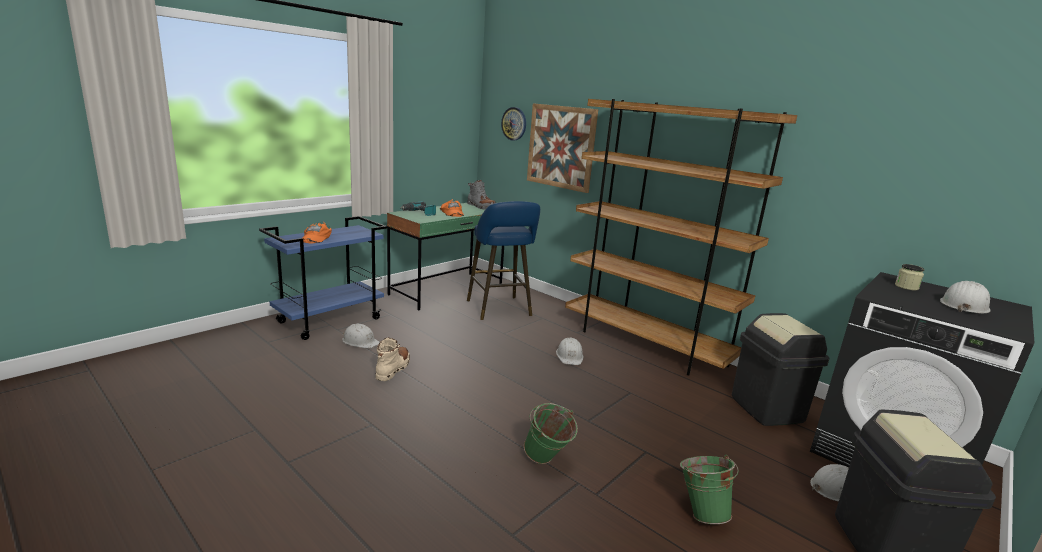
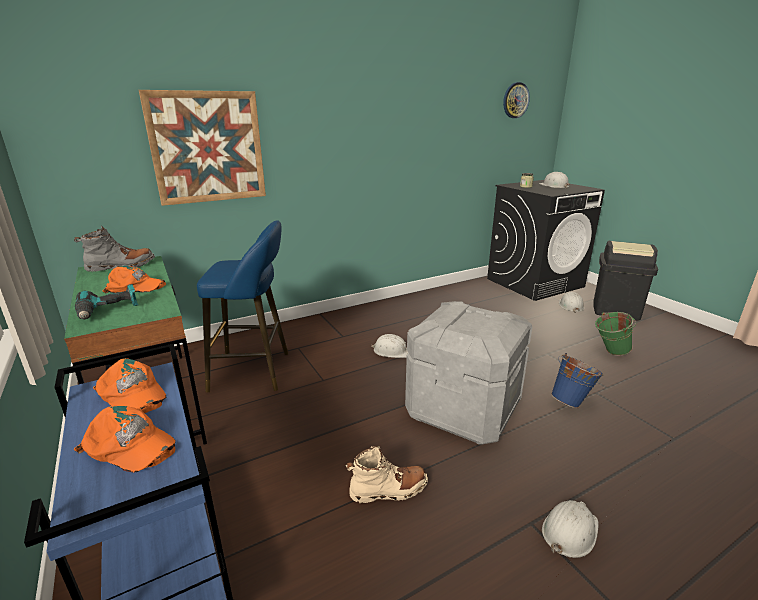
camera: 70 degrees left, 5 degrees up
(352, 233) = (132, 394): none -> orange cap
(360, 341) = (285, 525): white hard hat -> white hard hat (569, 531)
(393, 368) = (388, 490): beige boot -> beige boot turned 135 degrees clockwise
(498, 394) = (462, 409): none -> grey storage box
(514, 123) = (102, 126): wall clock -> wall clock (515, 100)
(547, 461) = (572, 401): green bucket -> blue bucket
(645, 345) = (382, 311): brown bookcase -> none
(767, 409) = (487, 297): black trash can -> none

